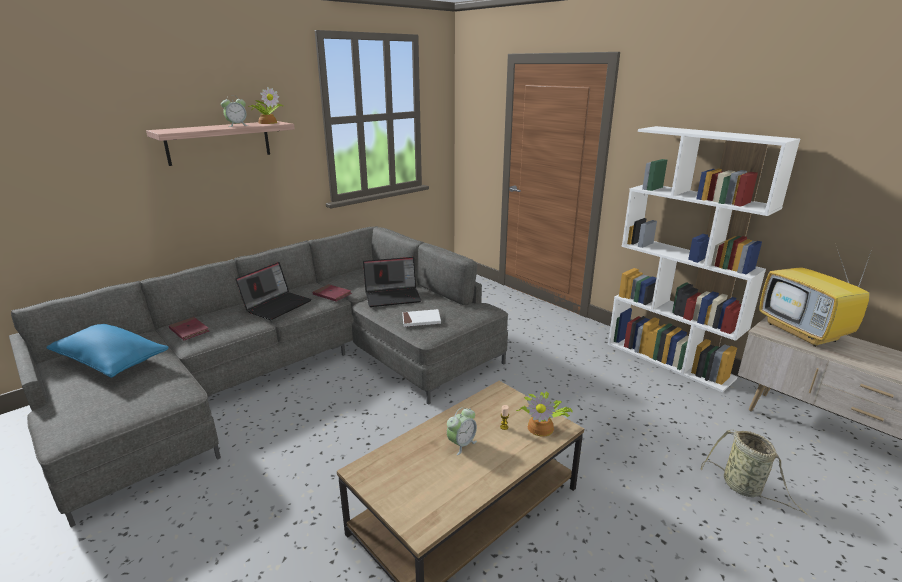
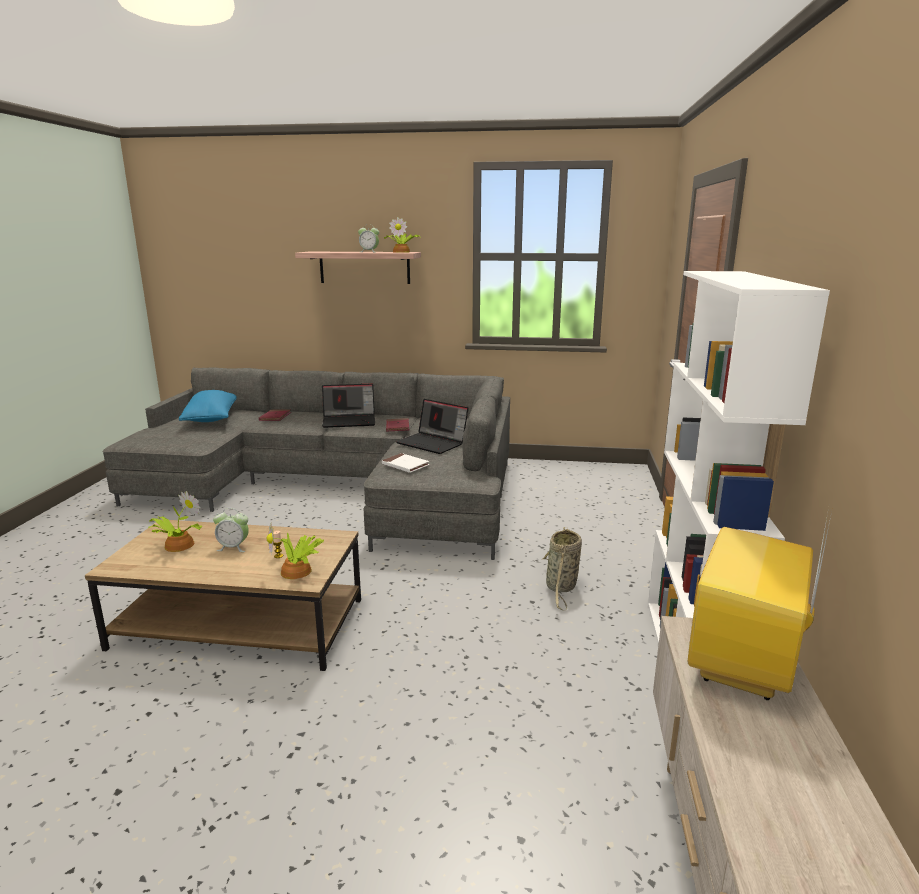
camera: 50 degrees right, 5 degrees down
(418, 474) = (177, 545): none -> potted plant
(744, 488) = (456, 803): basket -> basket (561, 588)

